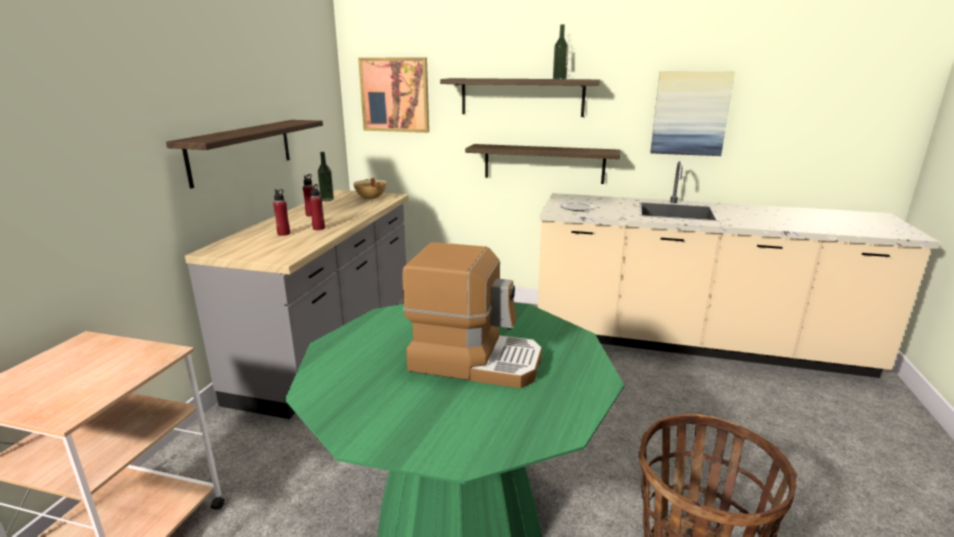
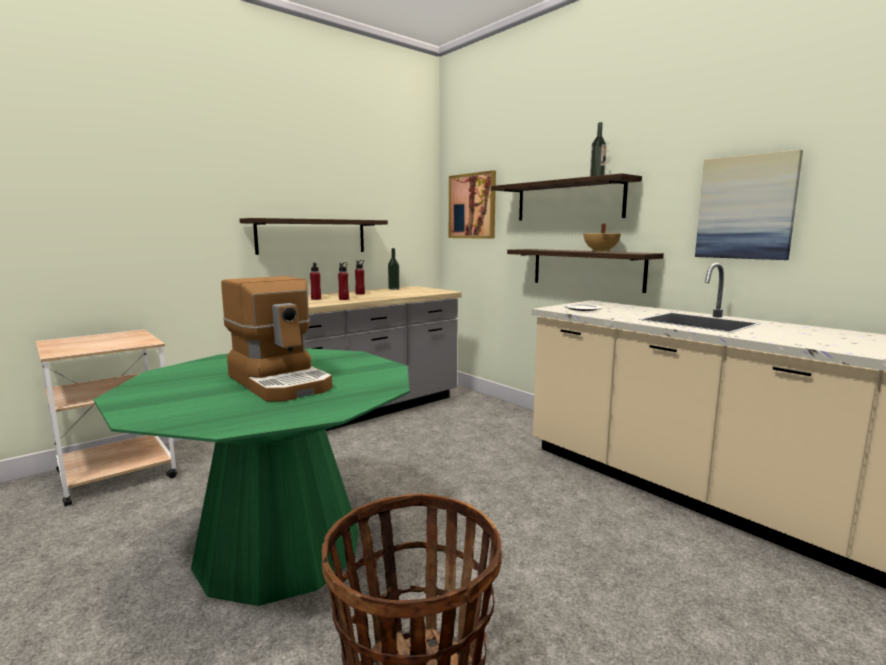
camera: 35 degrees right, 10 degrees down
(370, 199) = (424, 291): beige cooking pot -> beige cooking pot (600, 251)

